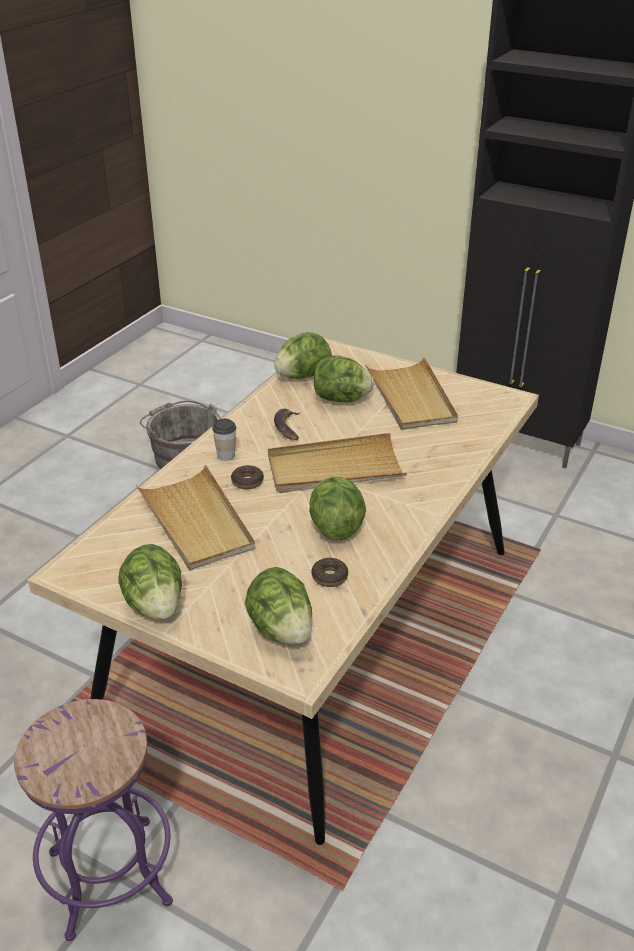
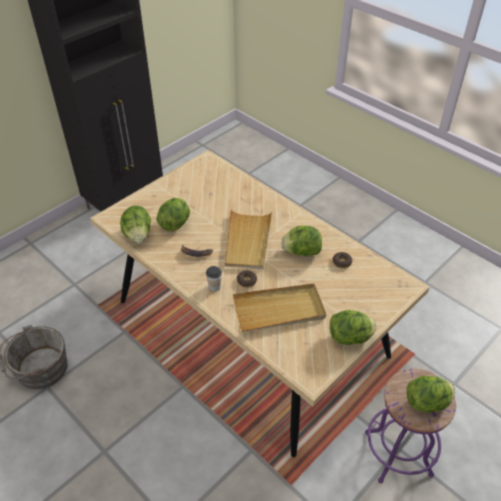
camera: 75 degrees left, 10 degrees up
(281, 629) = (378, 288): lettuce -> lettuce (427, 402)
(411, 397) = (188, 195): beige tray -> none

